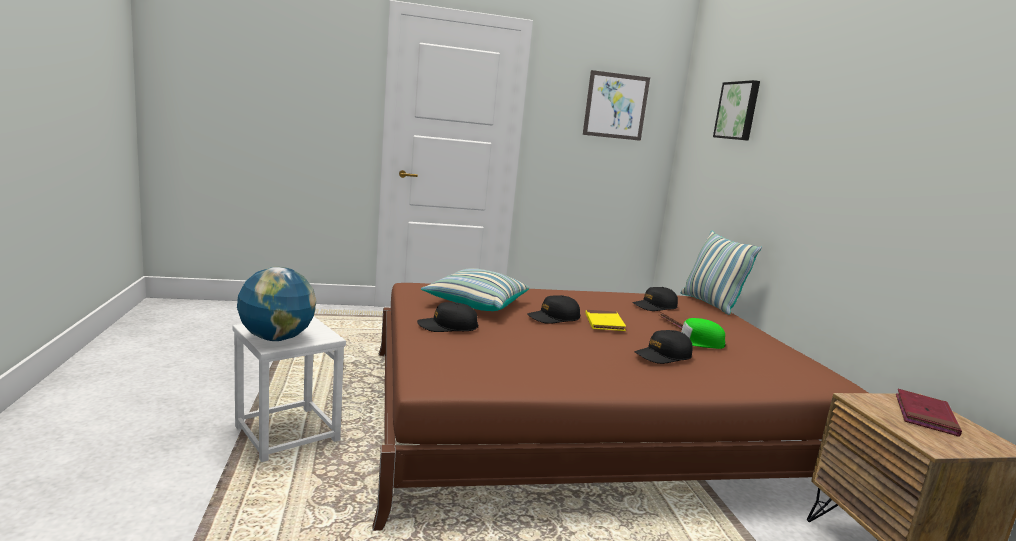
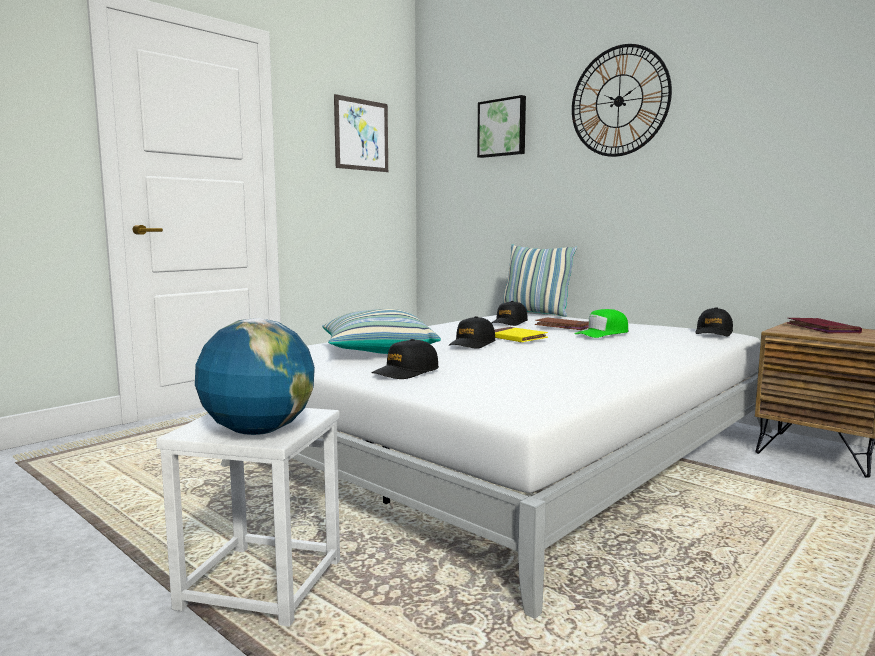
camera: 35 degrees left, 5 degrees down
(585, 419) = (517, 447): brown bed -> white bed
(663, 356) = (609, 346): black cap -> black cap (714, 332)
(829, 99) = (619, 101): none -> wall clock

